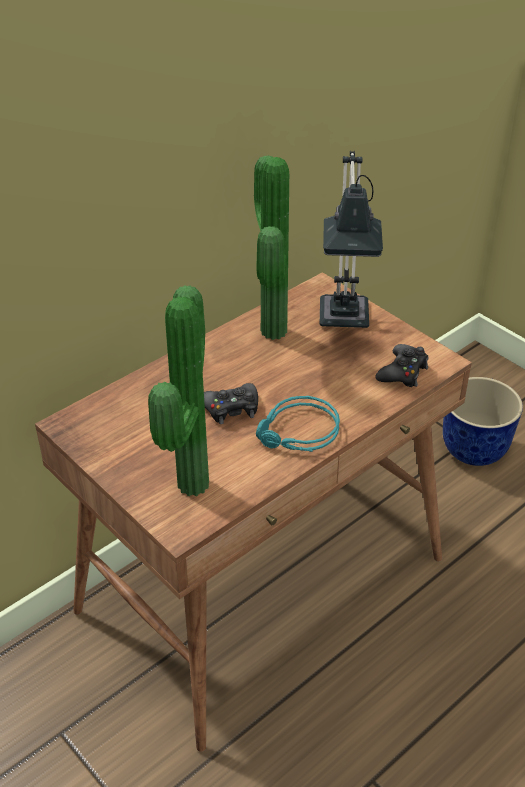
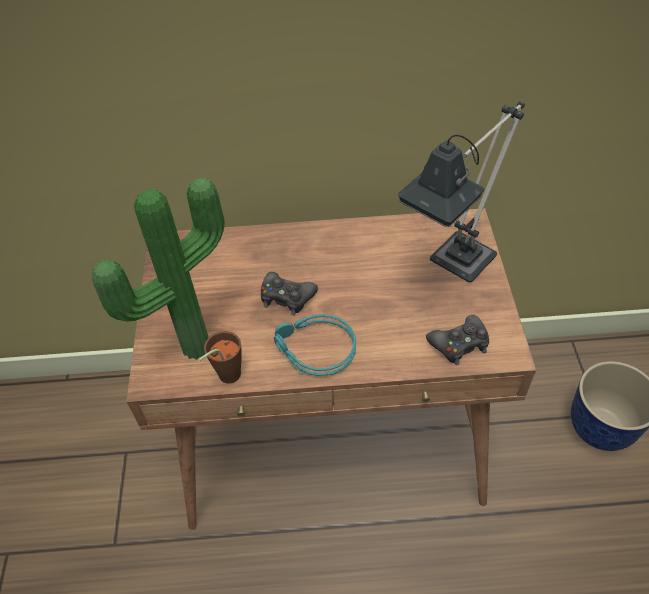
camera: 40 degrees right, 10 degrees up
(245, 491) = (225, 377): none -> brown cup
(268, 332) = (383, 243): potted plant -> none

